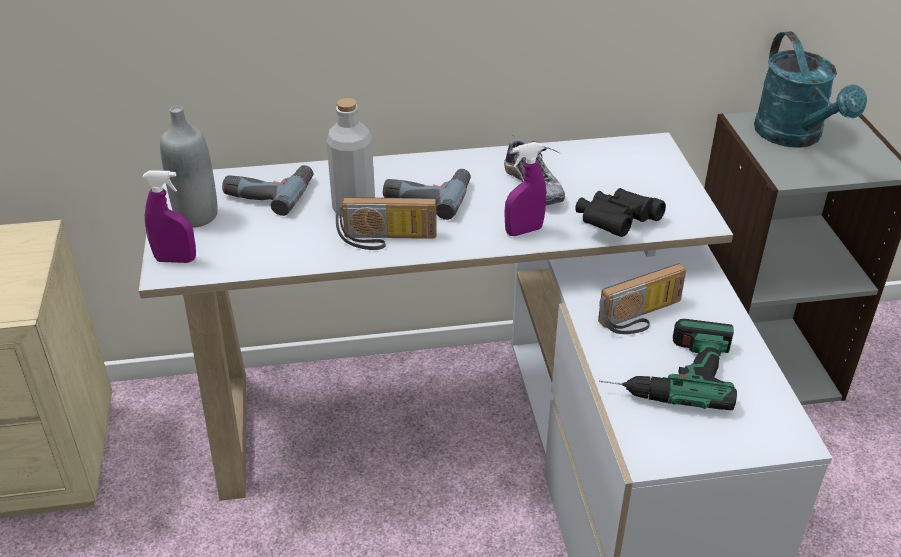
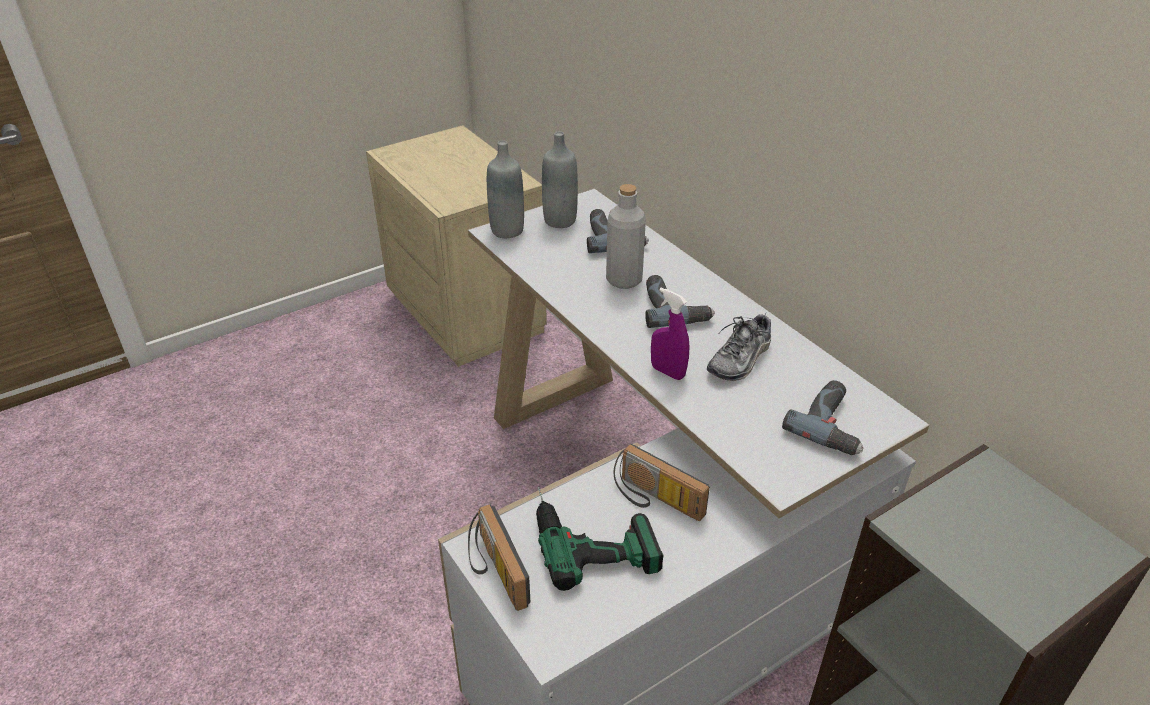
camera: 65 degrees right, 0 degrees up
(175, 260) = (507, 230): purple spray bottle -> grey bottle
(386, 240) = (597, 307): radio -> radio (493, 571)
(615, 224) = (724, 424): black binoculars -> none
(646, 172) = (833, 424): none -> power drill
(795, 137) = (1001, 517): turquoise watering can -> none

